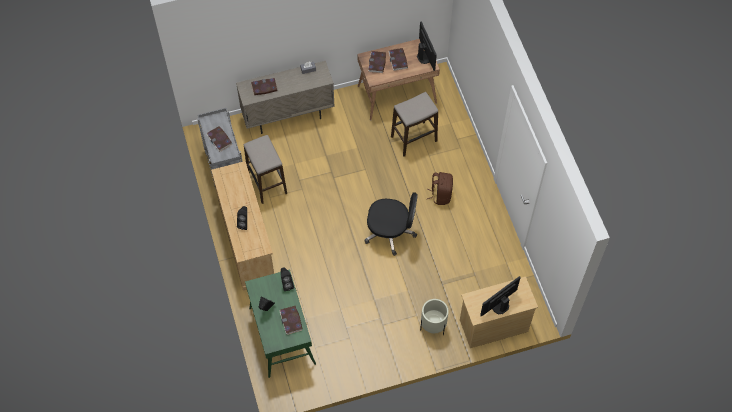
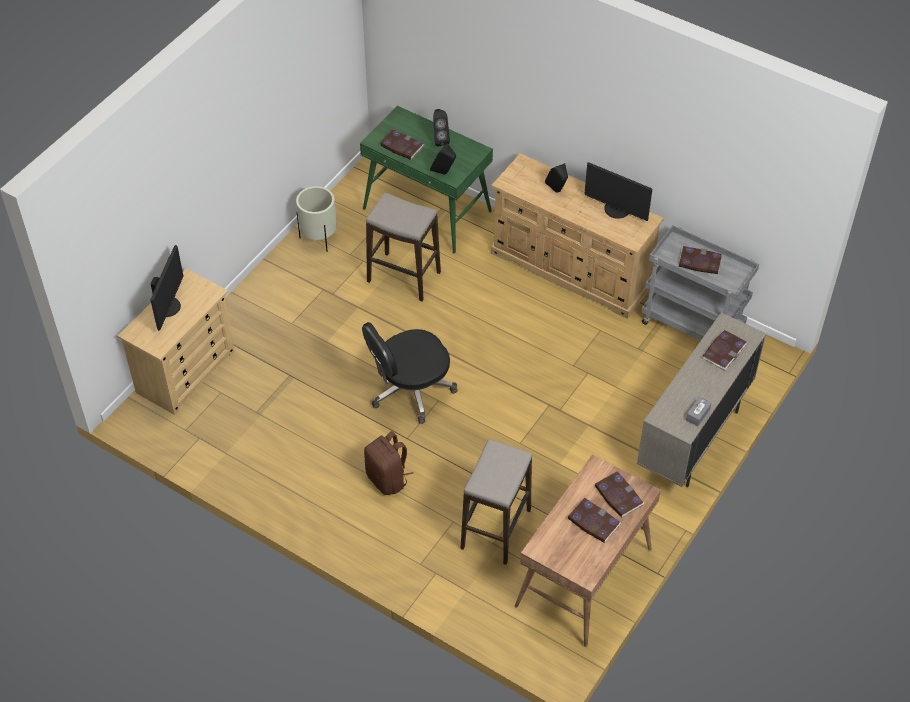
camera: 140 degrees right, 10 degrees down
(267, 183) = (621, 342): stool -> stool (404, 277)
(425, 57) = (560, 556): monitor -> monitor (616, 210)
(433, 326) = (261, 324): beige planter -> beige planter (319, 238)

